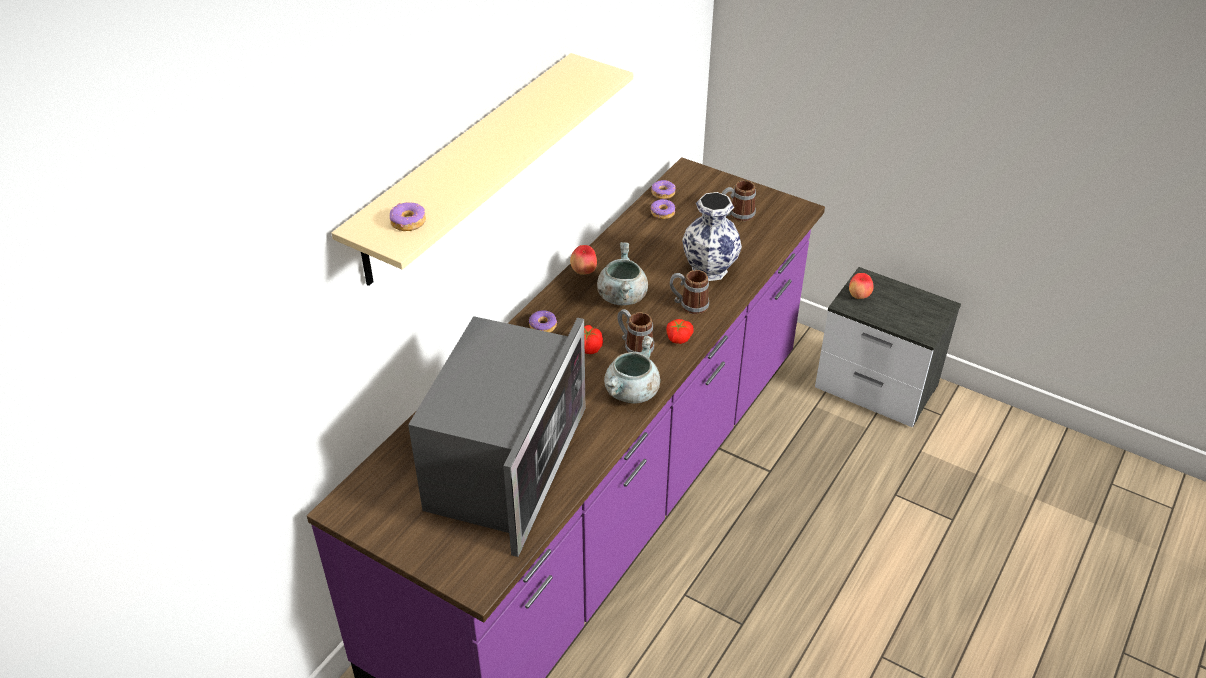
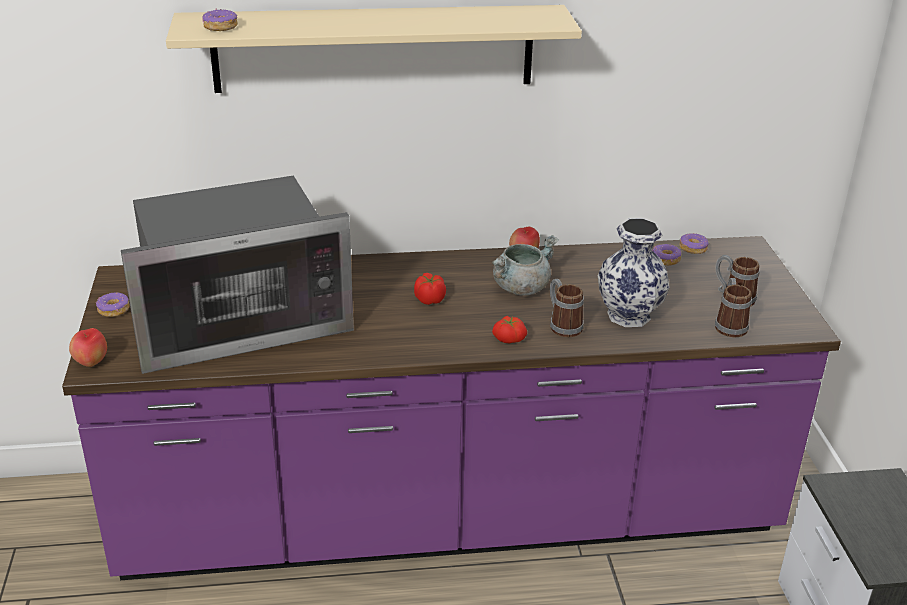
camera: 50 degrees right, 10 degrees down
(543, 326) = (427, 268): donut -> donut (114, 310)
(631, 392) = (403, 345): grey cooking pot -> none
(634, 346) = (465, 320): mug -> mug (729, 324)
(859, 296) = (855, 489): apple -> apple (91, 363)

